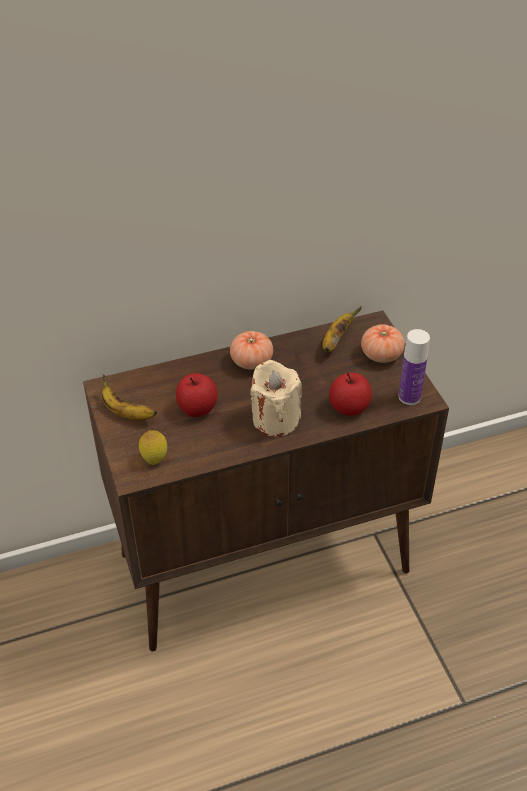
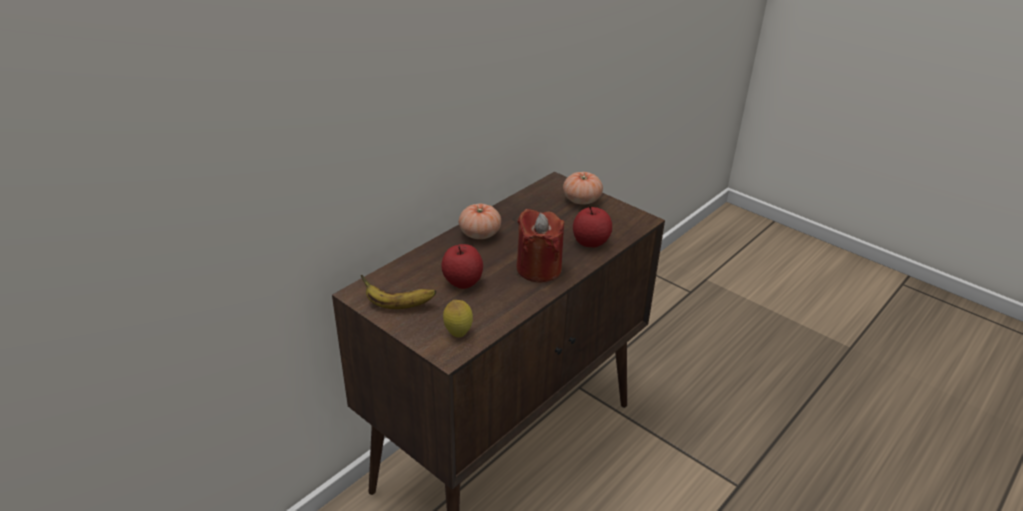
camera: 30 degrees left, 10 degrees down
(275, 419) = (538, 269): beige candle -> red candle
(336, 340) = (537, 200): banana -> none
(409, 397) = (629, 221): bottle -> none

